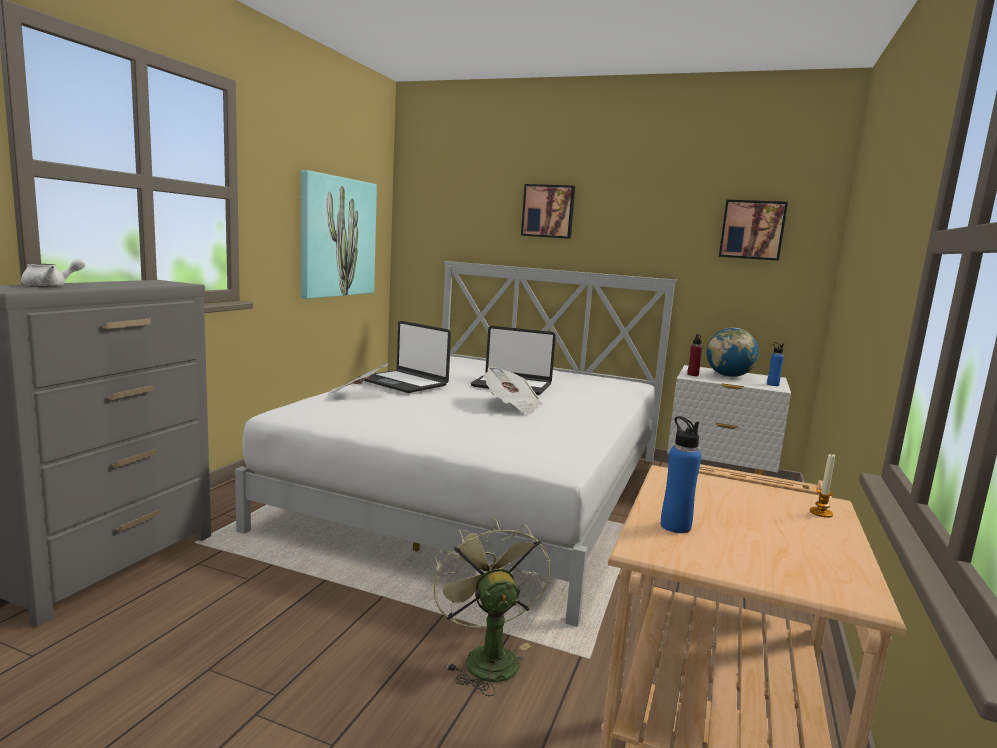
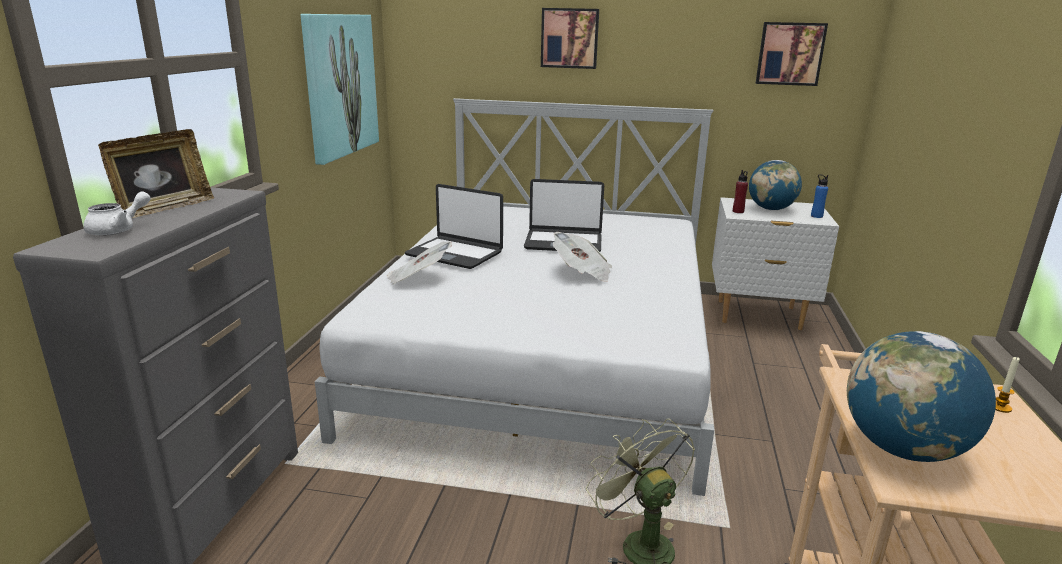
camera: 10 degrees left, 10 degrees up
(108, 283) = (164, 208): none -> picture frame
(675, 526) = (903, 449): blue bottle -> globe

